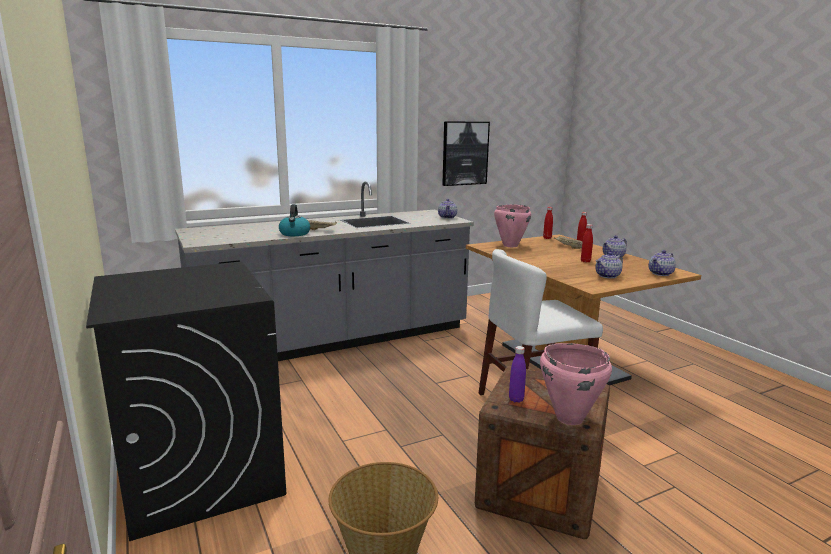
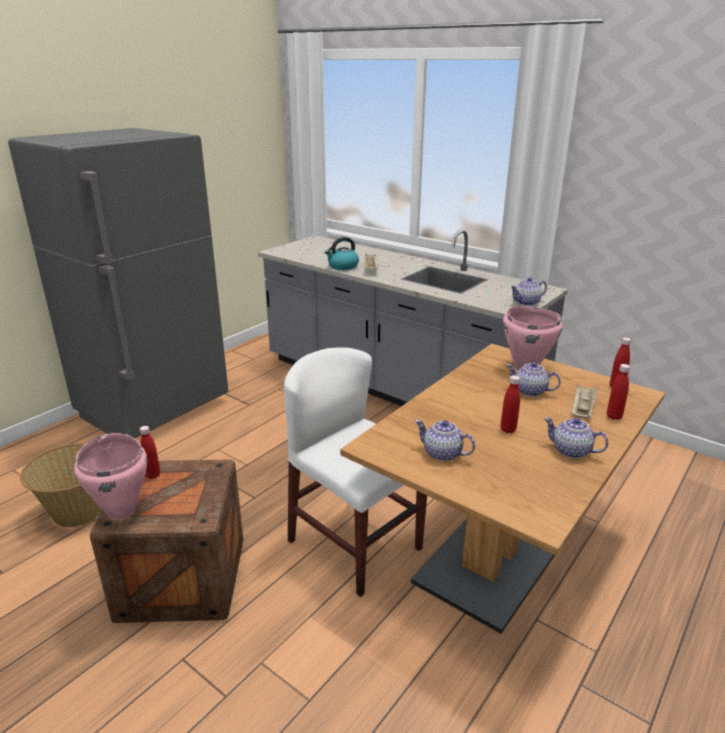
camera: 65 degrees right, 10 degrees up
(201, 472) = (155, 409): black washing machine -> grey fridge
(465, 153) = (661, 219): picture -> none
(516, 399) = (153, 475): purple bottle -> red bottle
(661, 273) = (511, 501): teapot -> teapot (530, 391)

